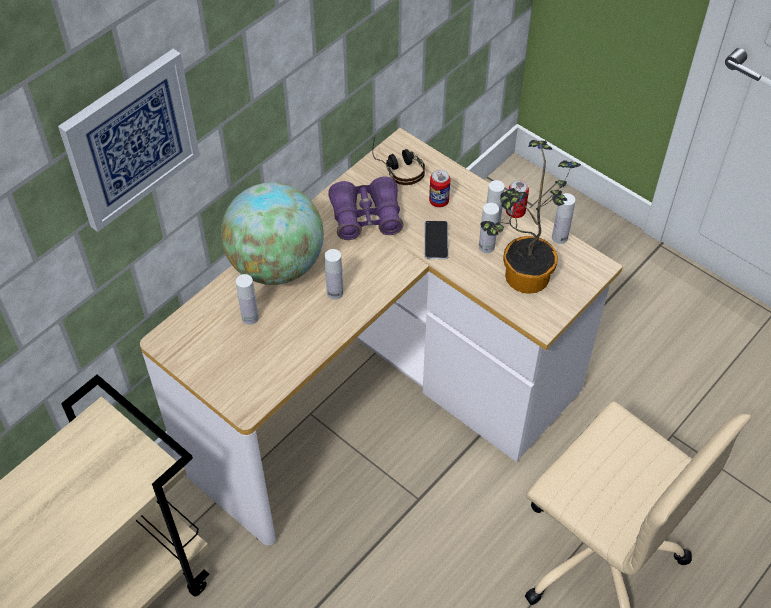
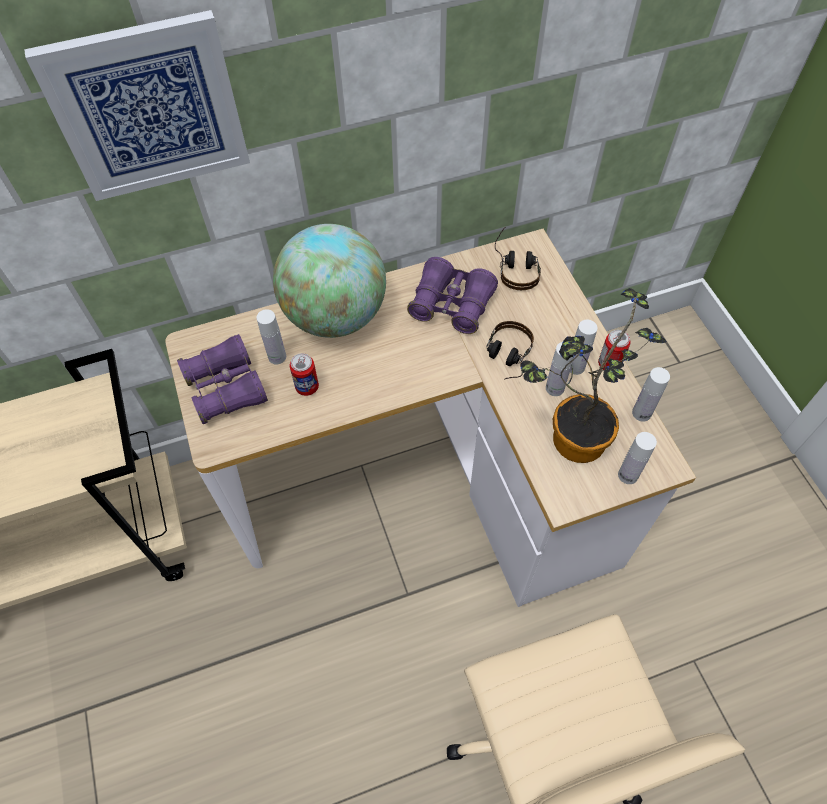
camera: 30 degrees right, 5 degrees up
(224, 360) = (226, 388): none -> purple binoculars
(335, 293) = (371, 368): white bottle -> white bottle (628, 475)
(436, 240) = (506, 358): phone -> headphones
(439, 201) = (535, 319): can -> can (307, 387)

